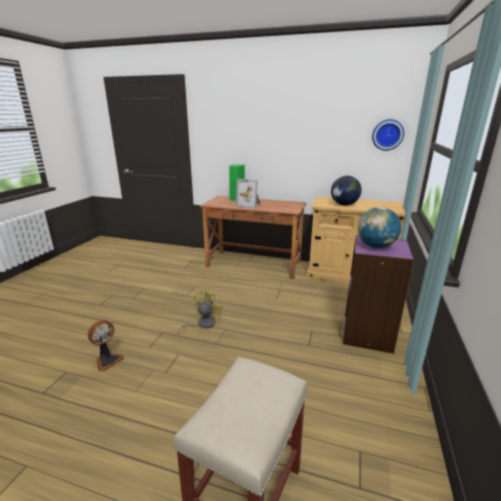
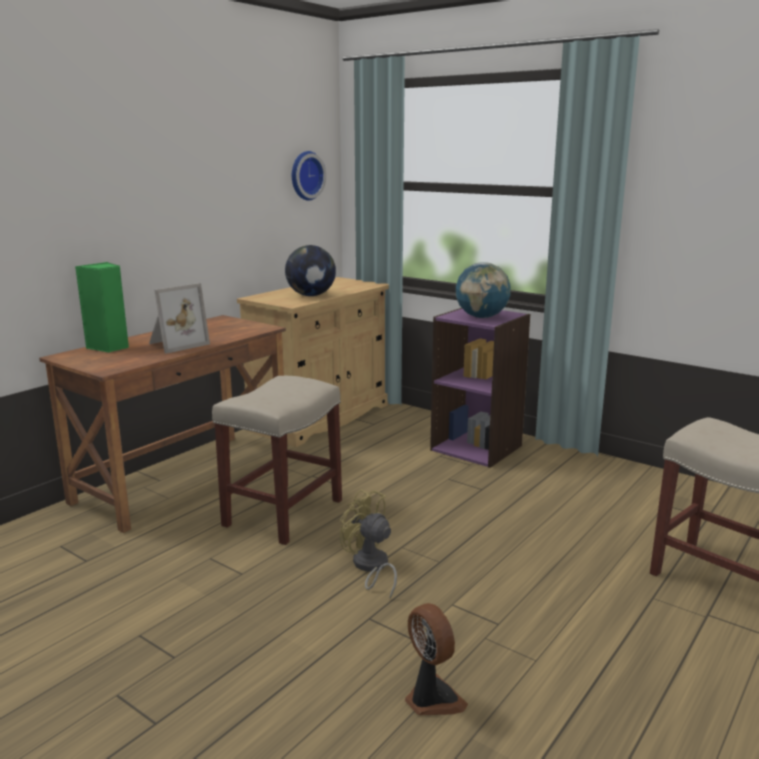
camera: 70 degrees left, 5 degrees down
(238, 292) = (283, 513): none -> beige stool

